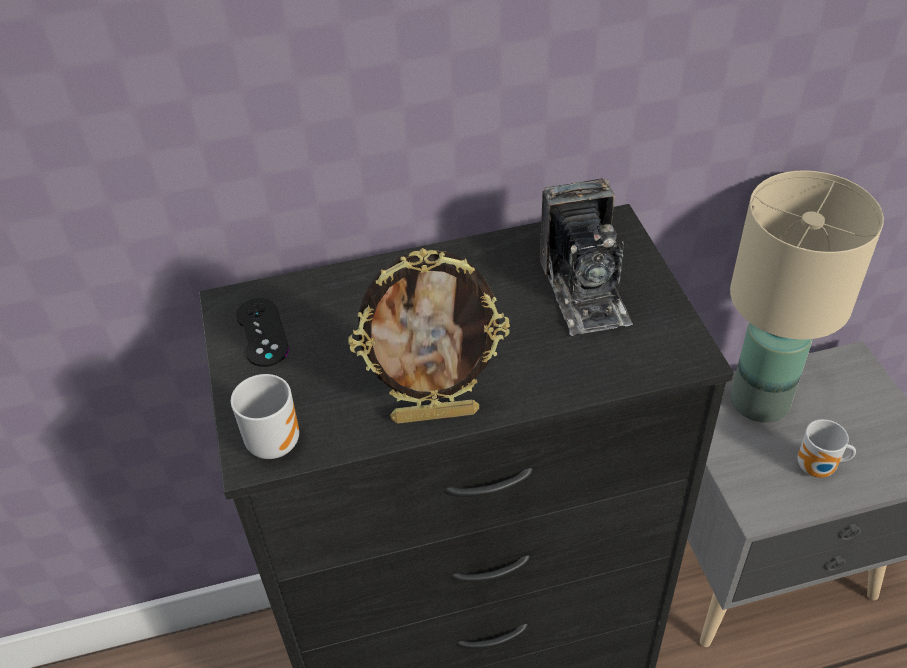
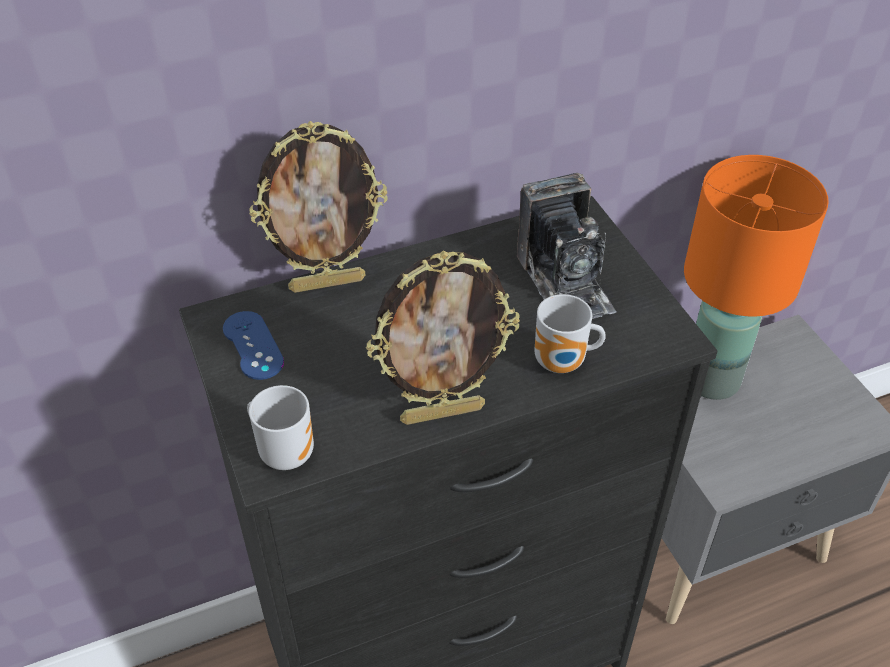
camera: 10 degrees left, 0 degrees up
(262, 332) = (253, 345): black game controller -> blue game controller
(346, 275) = (327, 283): none -> picture frame
(761, 401) = (713, 379): beige table lamp -> orange table lamp
(818, 469) = (774, 440): mug -> mug (563, 364)

